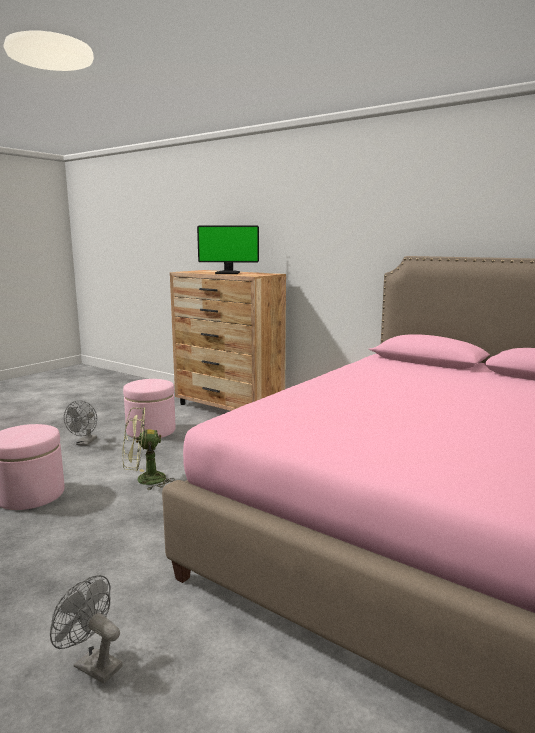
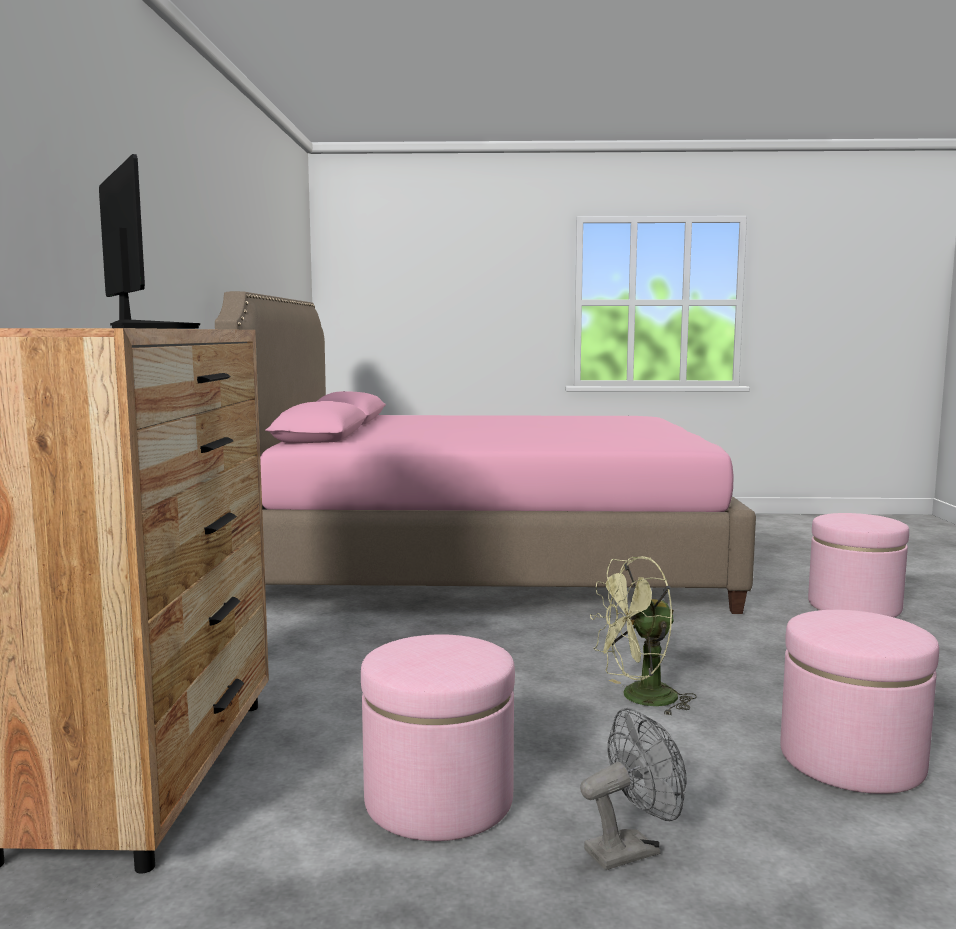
camera: 125 degrees left, 5 degrees down
(92, 665) = (854, 606): grey fan -> pink ottoman
(144, 480) = (639, 699): green fan -> green fan turned 120 degrees clockwise

